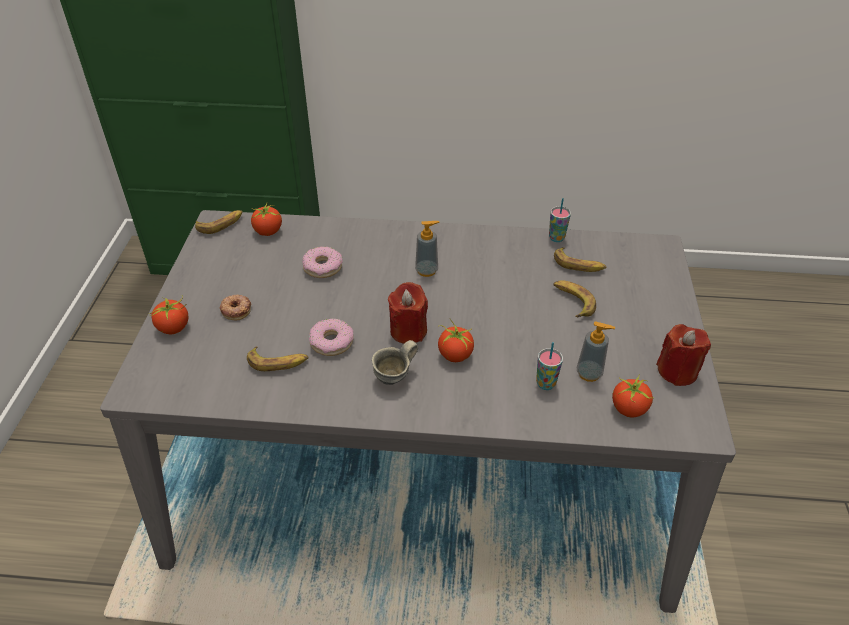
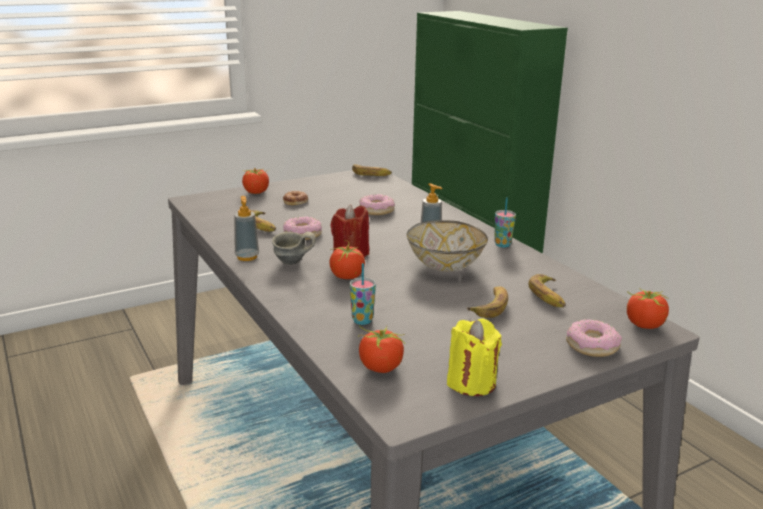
camera: 55 degrees right, 20 degrees down
(268, 232) = (386, 186): tomato -> tomato (644, 325)
(484, 287) = (445, 266): none -> bowl
(556, 238) = (568, 277): cup -> cup (502, 245)
(589, 373) = (403, 337): soap dispenser -> soap dispenser (247, 257)
(662, 287) = (592, 345): none -> donut
(677, 371) = (471, 382): red candle -> yellow candle

